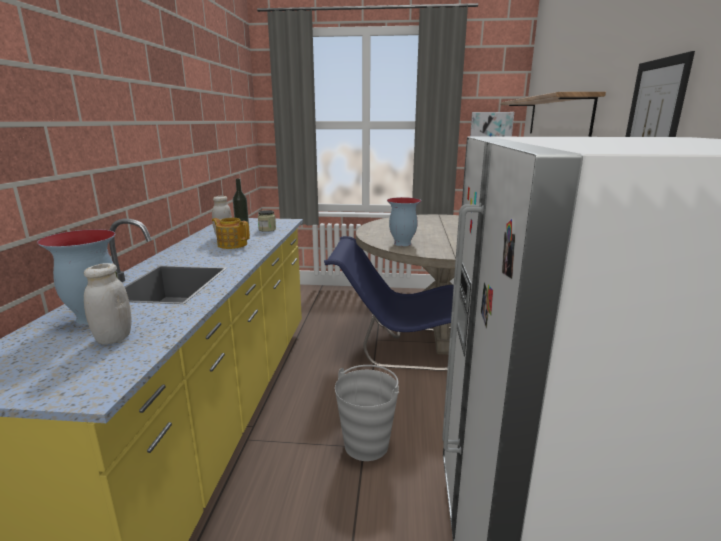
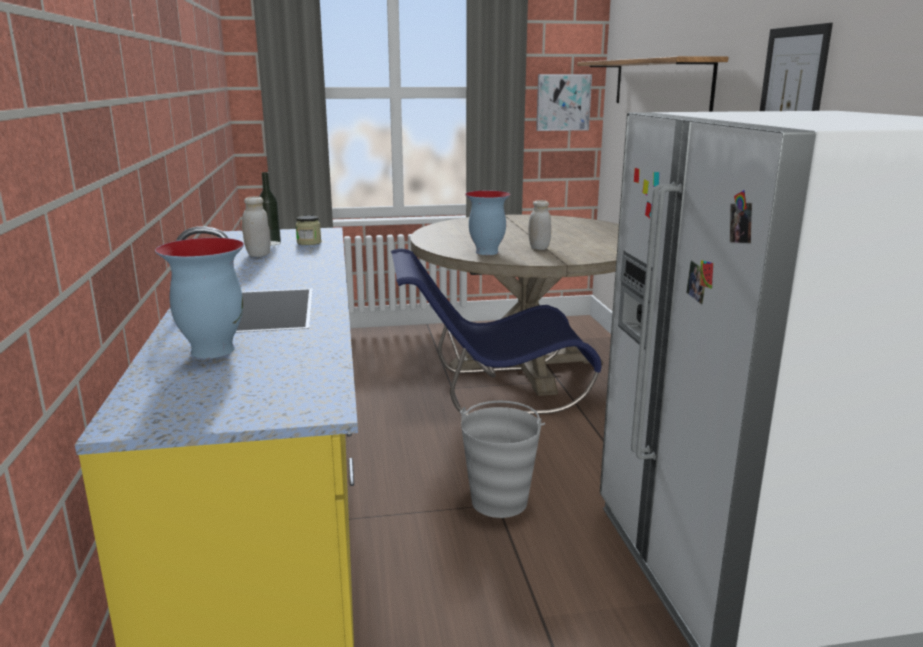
camera: 15 degrees left, 0 degrees up
(113, 338) = (269, 366): white jar -> white jar (539, 248)
(232, 244) = (283, 263): teapot -> none

